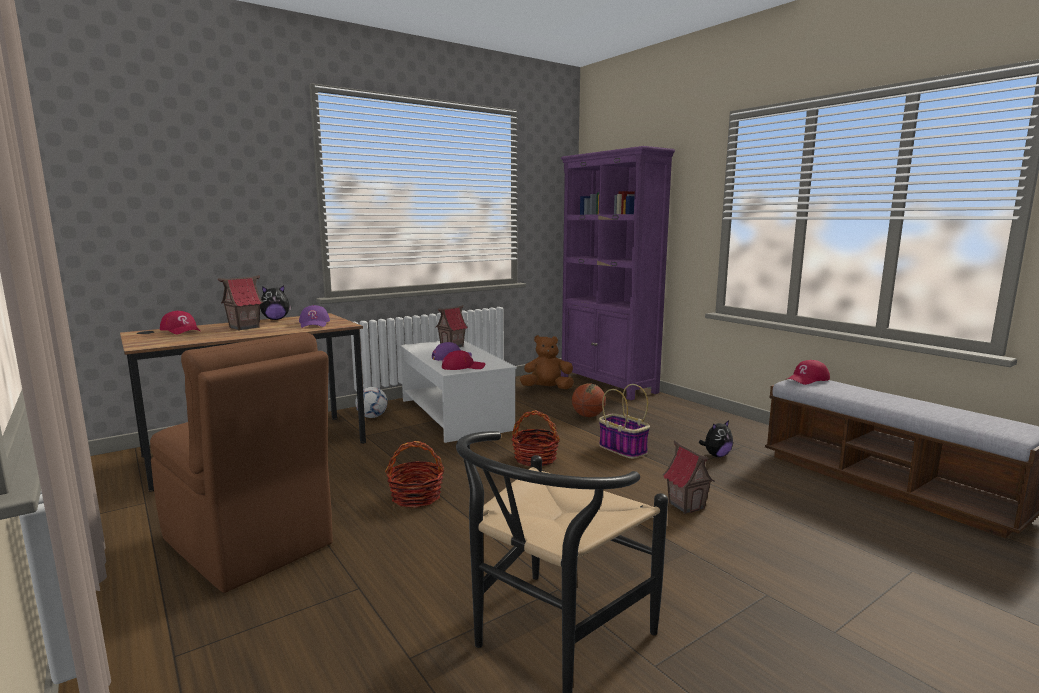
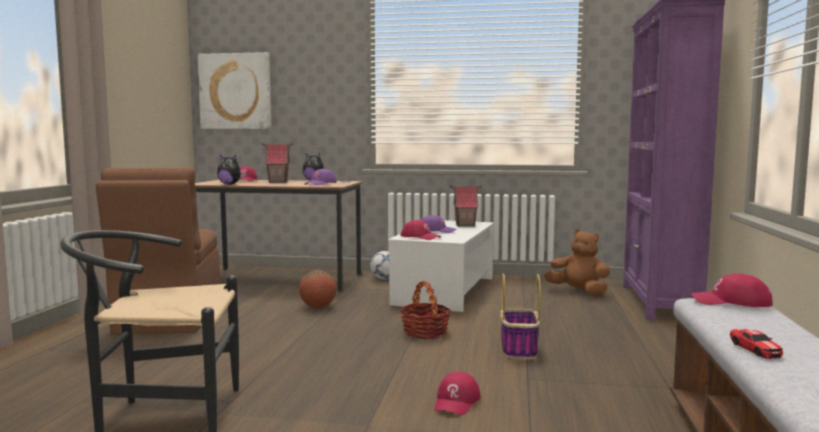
camera: 45 degrees right, 5 degrees down
(118, 203) = (235, 91): none -> picture
(416, 497) = (290, 327): basket -> none
(588, 416) = (559, 319): basketball -> basketball (318, 307)
(686, 505) = (456, 401): toy house -> red cap
(716, 455) = (607, 383): plush toy -> plush toy (230, 184)
(906, 407) = (755, 349): none -> toy car

